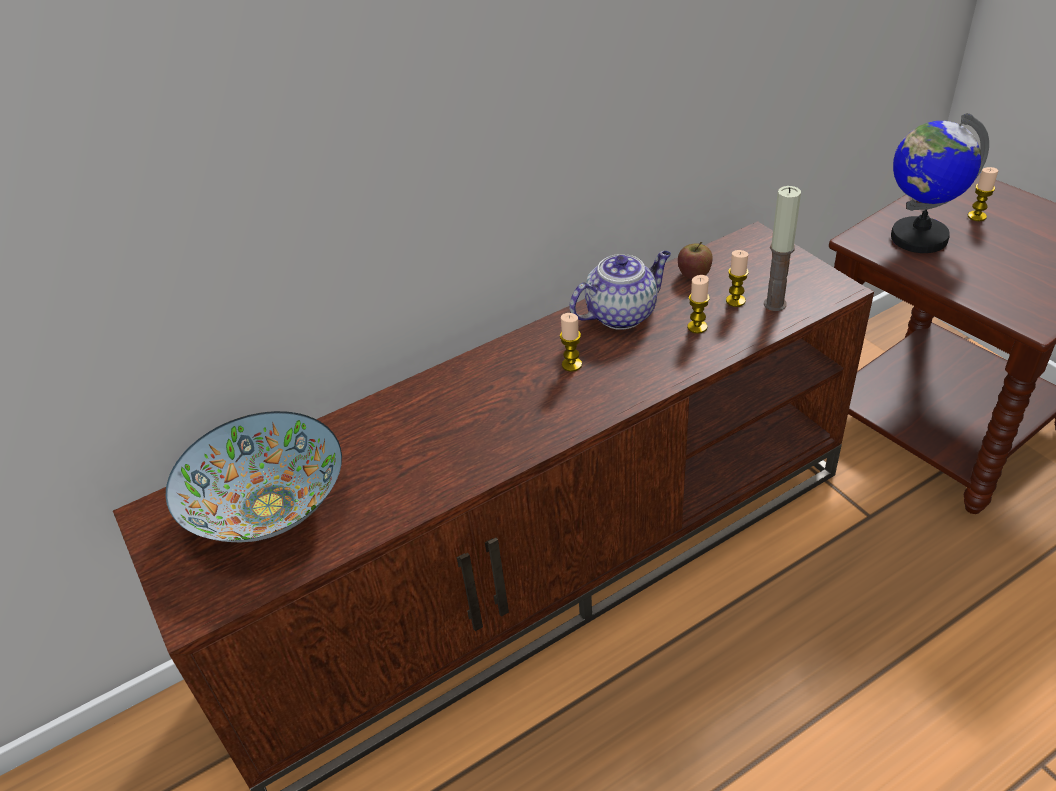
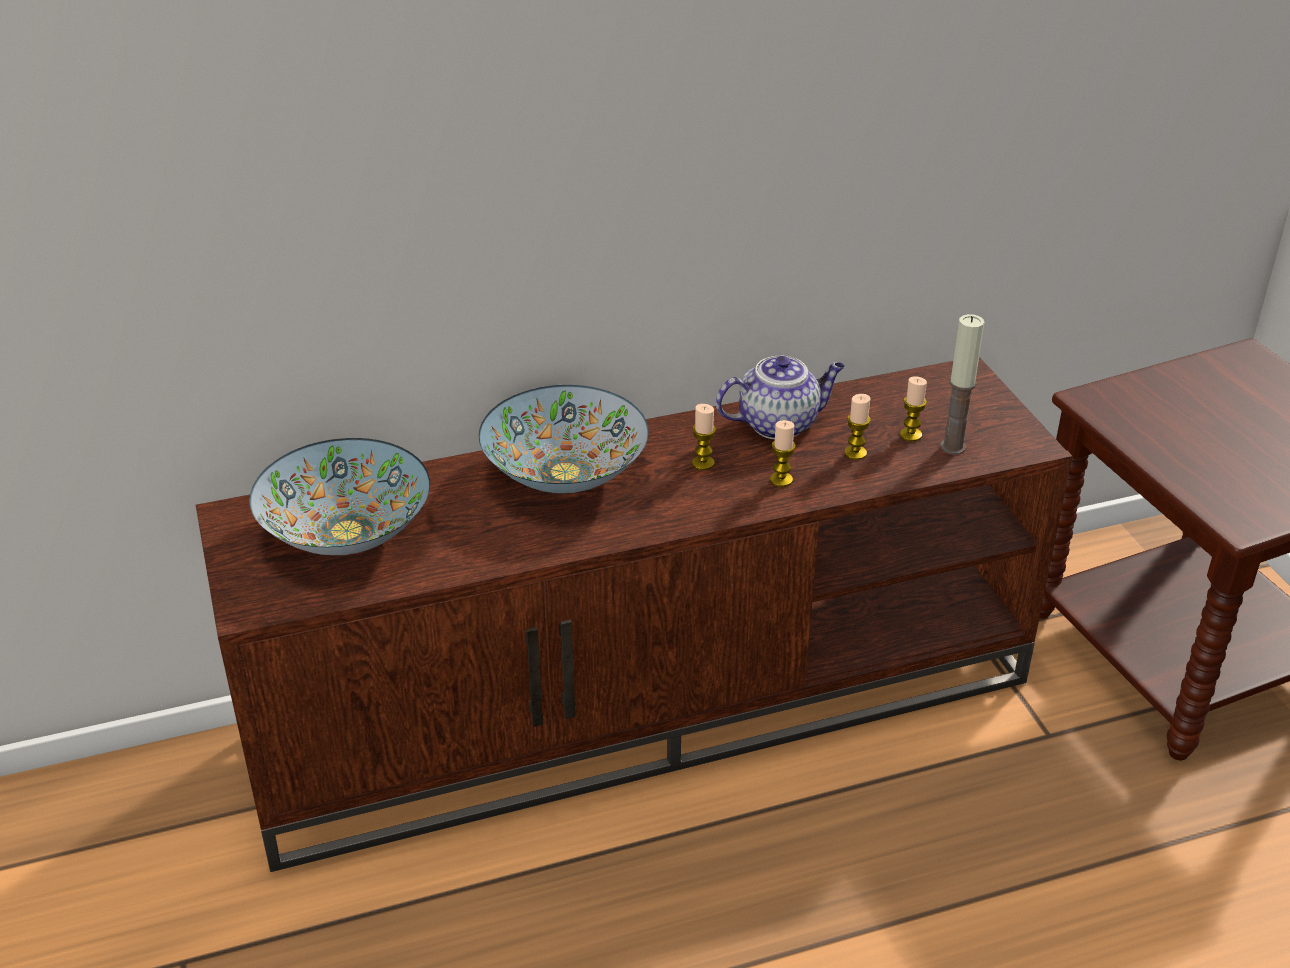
camera: 10 degrees right, 5 degrees down
(454, 402) = (565, 474): none -> bowl
(694, 274) = (878, 398): apple -> none
(918, 237) = (1157, 410): globe -> none
(976, 216) = (1241, 400): candle -> candle (781, 480)

